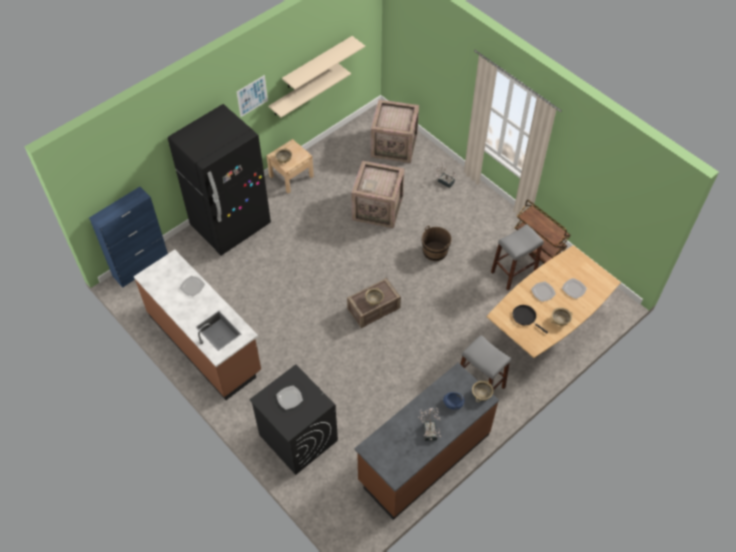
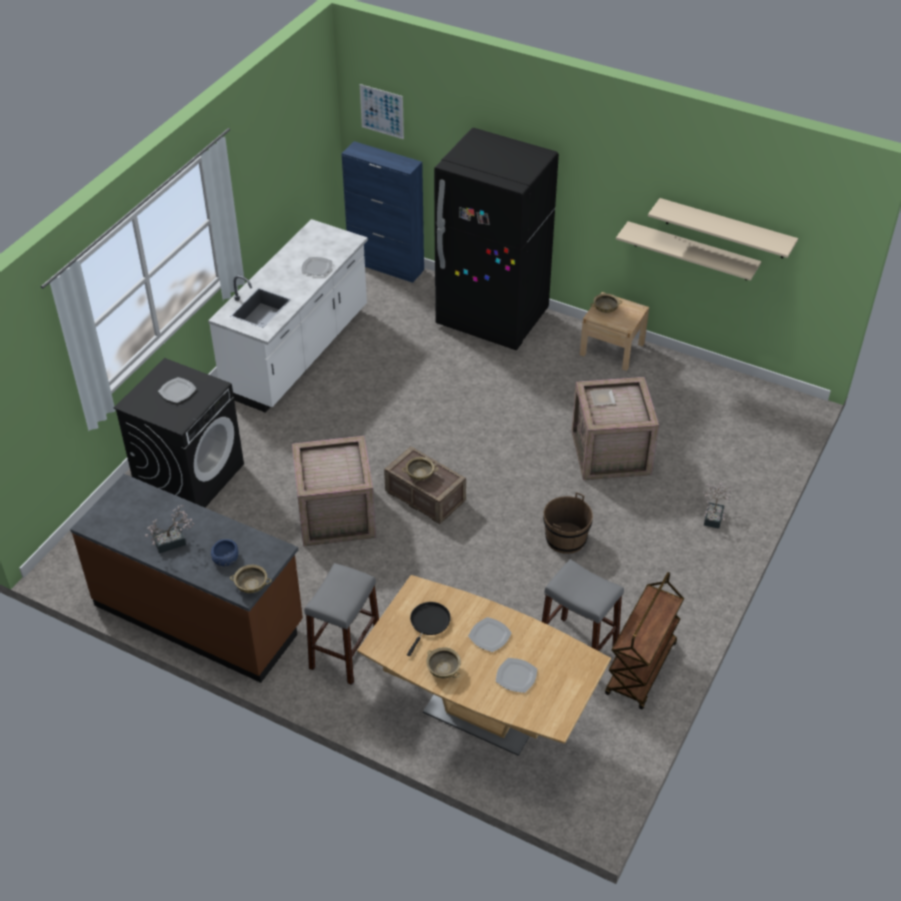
camera: 70 degrees right, 10 degrees down
(205, 343) = (298, 352): brown counter -> white counter
(252, 96) = (607, 183): picture -> picture (382, 111)
(395, 145) = (747, 439): crate -> crate (337, 516)

